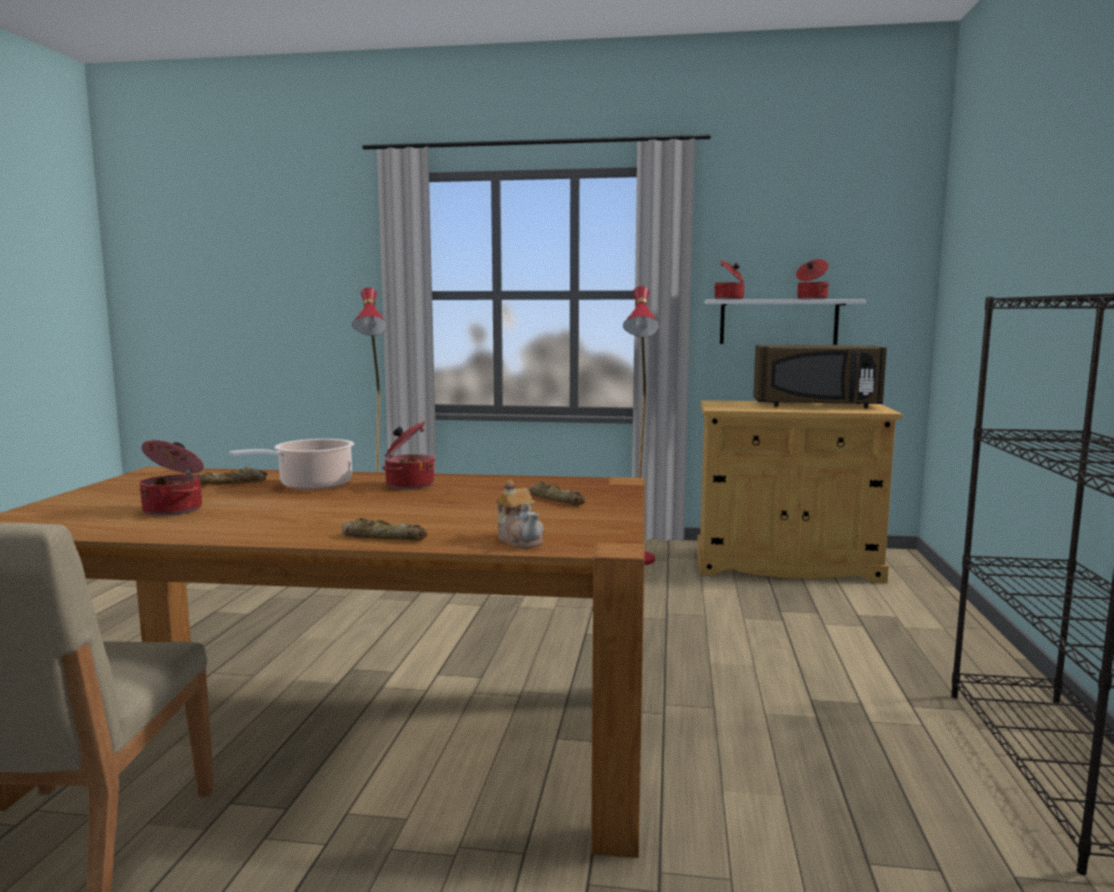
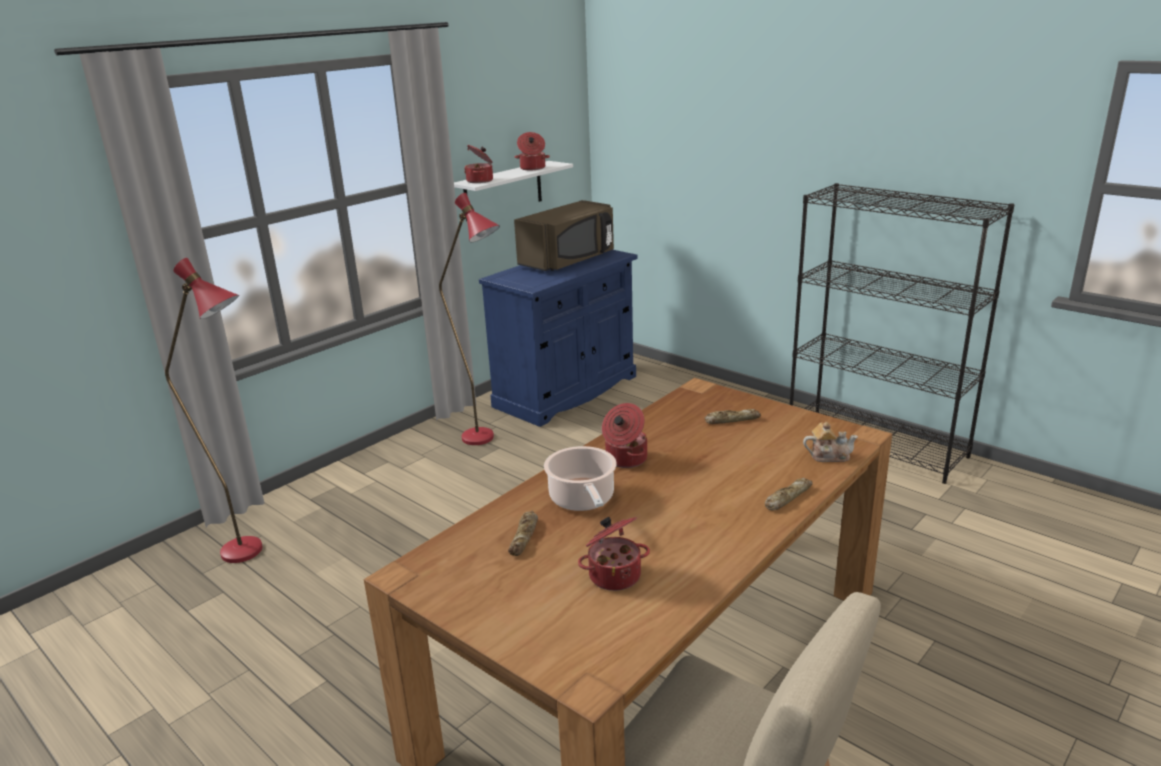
camera: 55 degrees left, 15 degrees up
(786, 565) = (566, 391): beige cabinet -> blue cabinet

